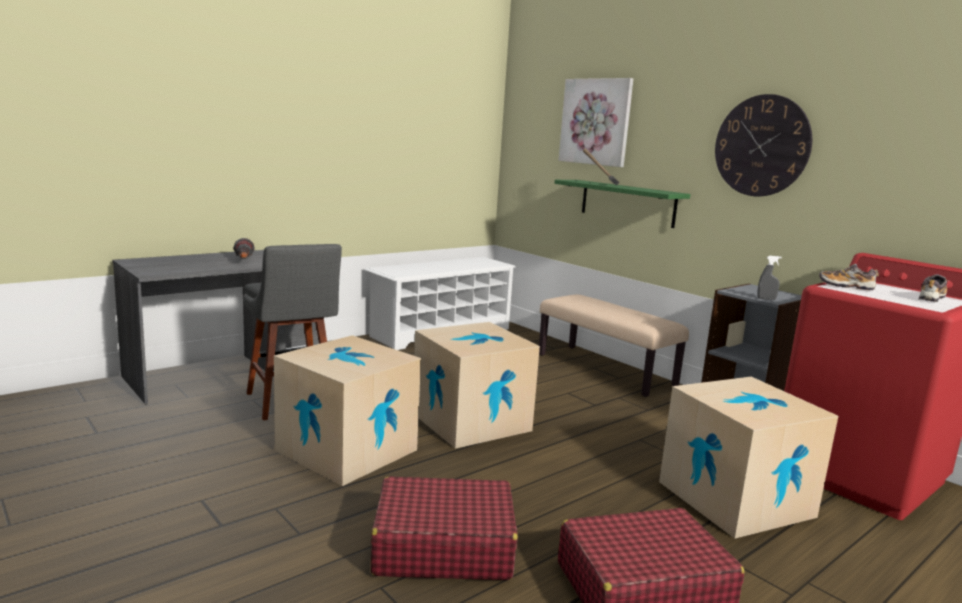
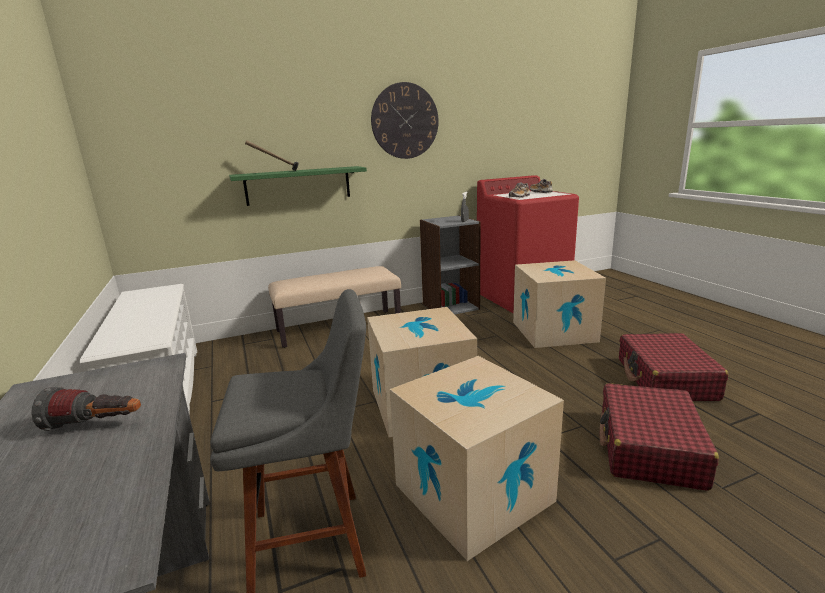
camera: 70 degrees left, 5 degrees up
(596, 122) = (238, 112): picture -> none

